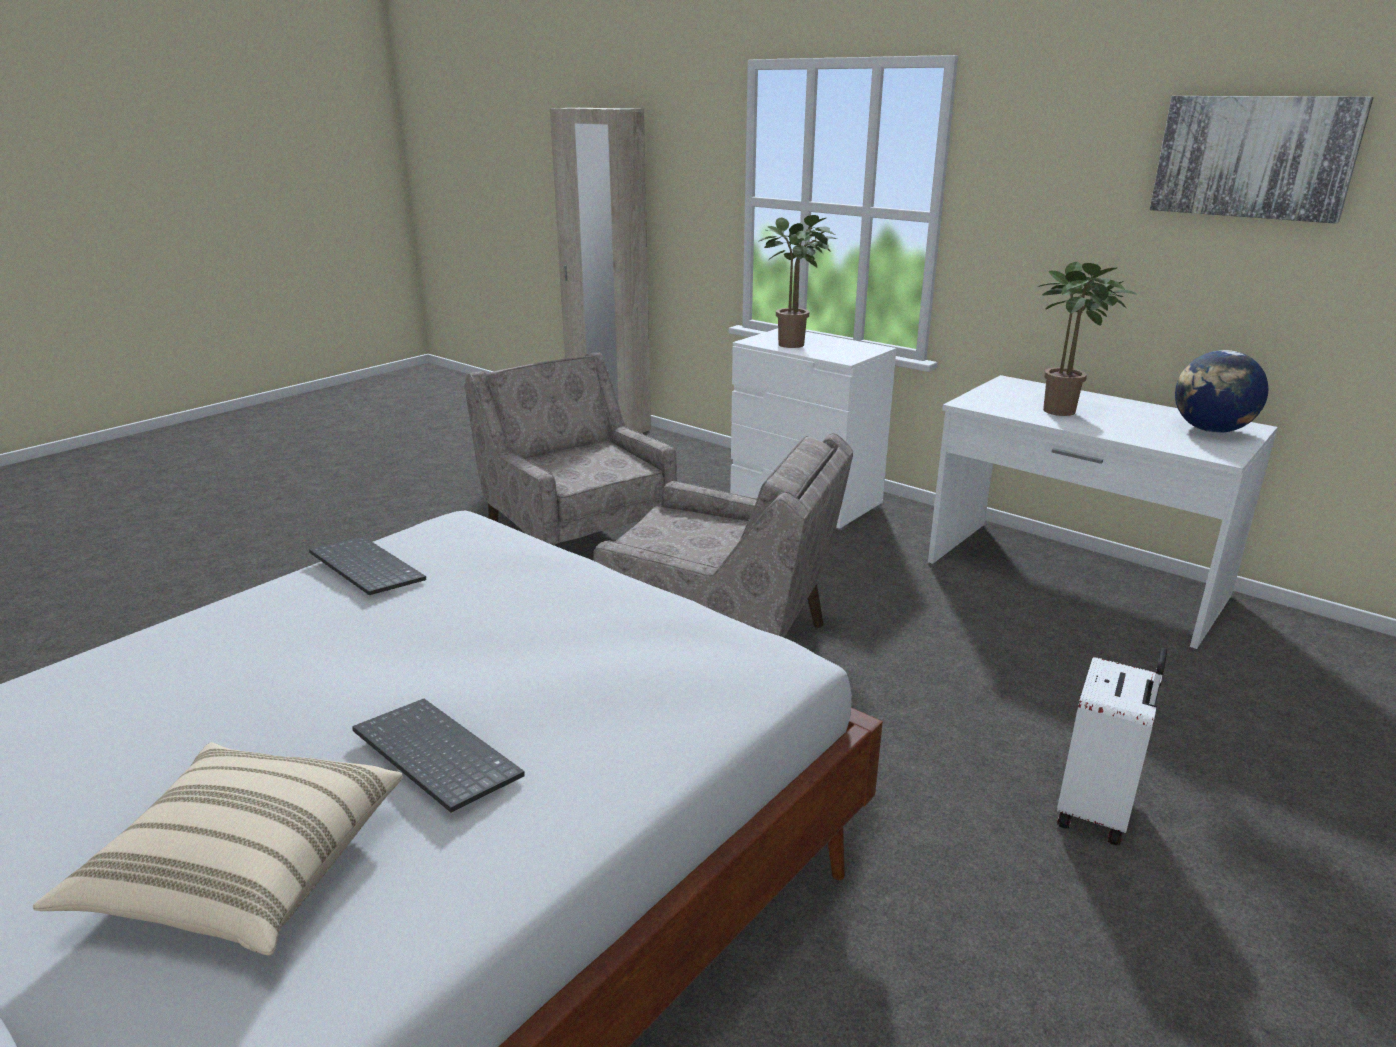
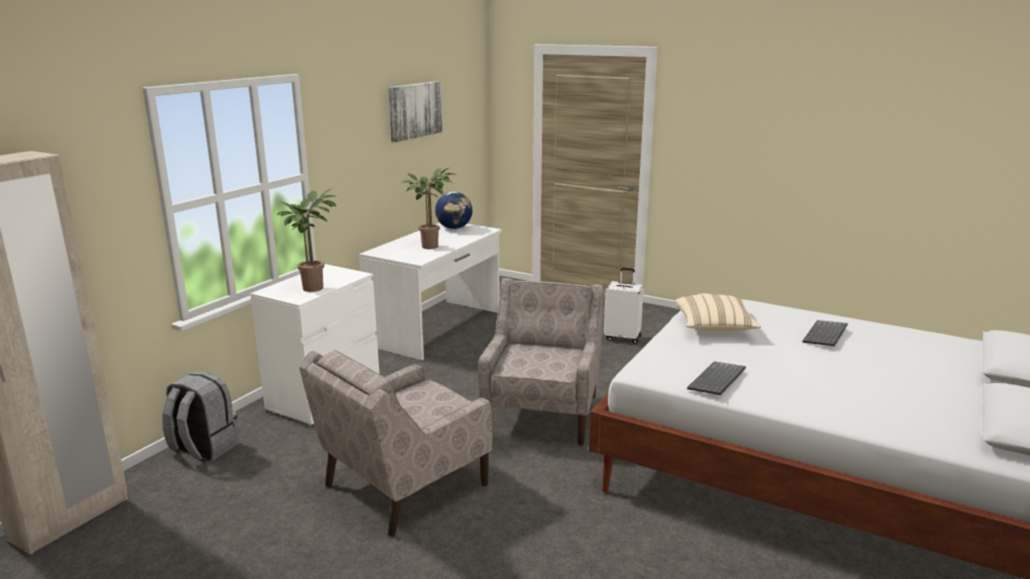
camera: 100 degrees left, 5 degrees down
(245, 873) = (901, 352): beige pillow -> beige pillow (714, 327)
(702, 455) = (203, 448): none -> grey backpack

